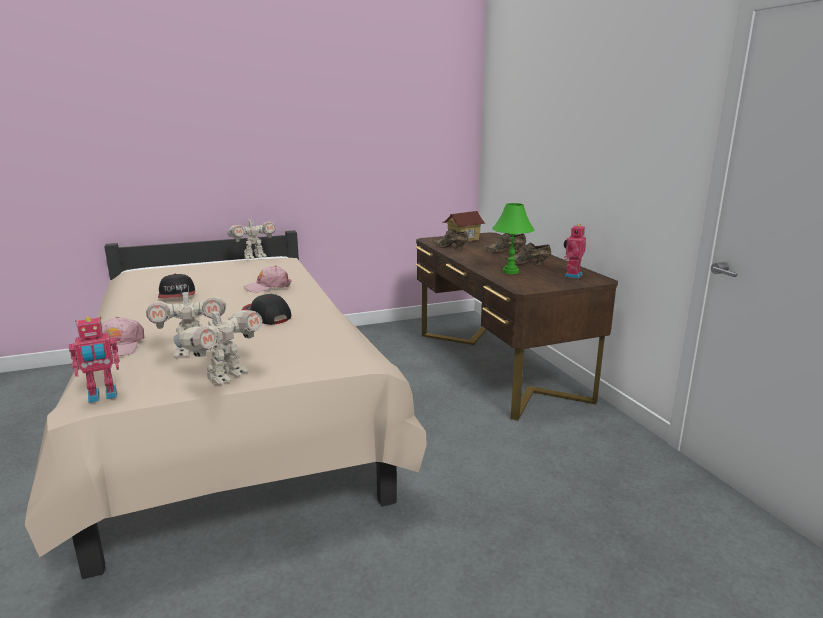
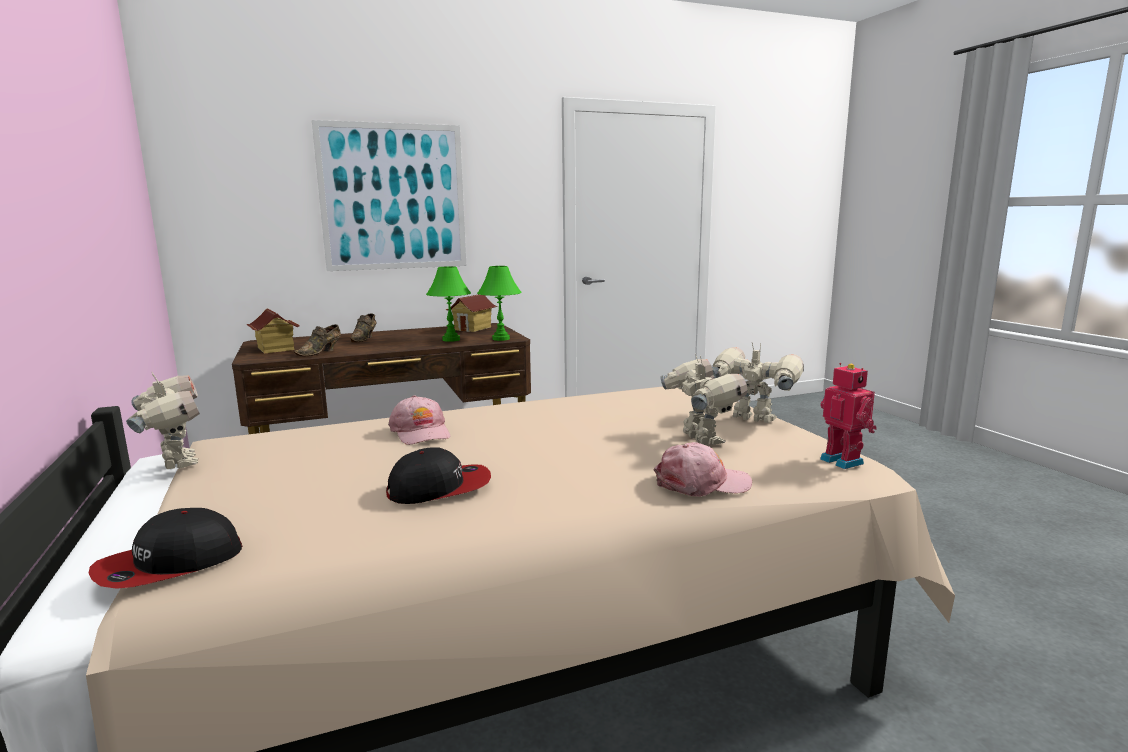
camera: 90 degrees left, 5 degrees down
(266, 315) = (562, 421): cap -> cap (169, 564)
(520, 285) = (500, 339): none -> green table lamp
(529, 264) = (424, 335): brown shoe -> none
(572, 275) = (473, 329): toy robot -> toy house
(573, 133) = (393, 197): none -> picture

